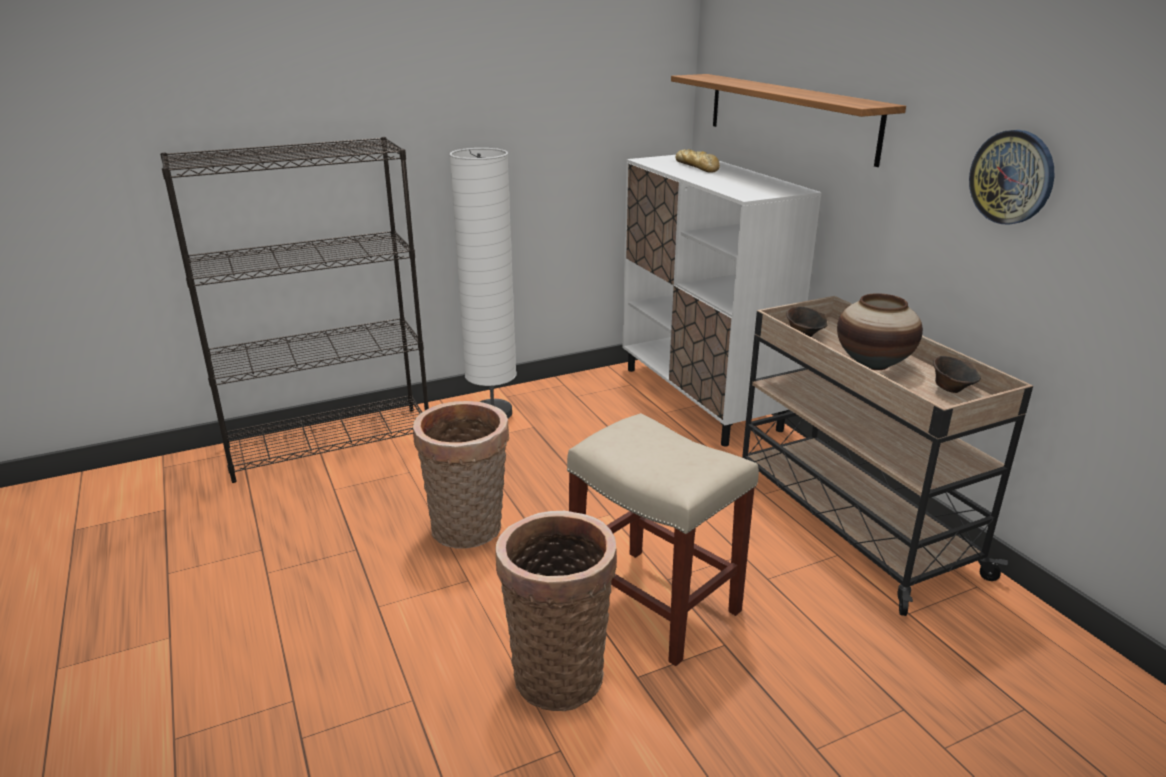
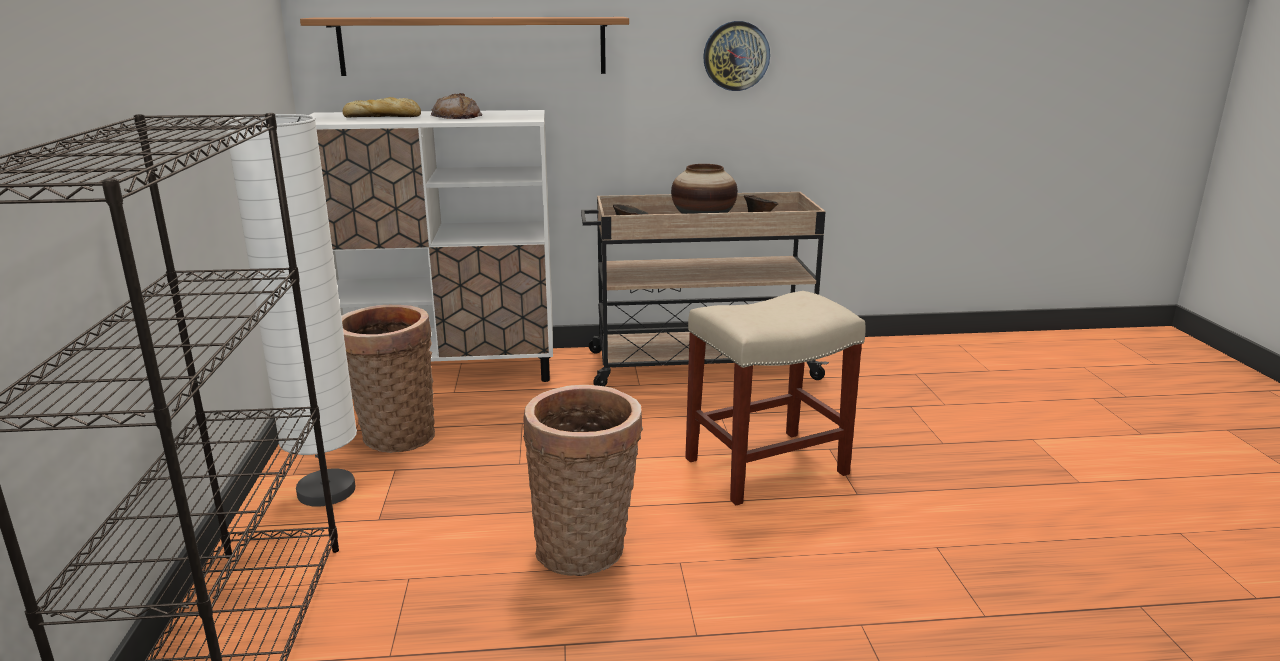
camera: 70 degrees left, 5 degrees down
(558, 671) = (841, 530): basket -> basket (394, 435)
(728, 180) = (456, 116): none -> bread

